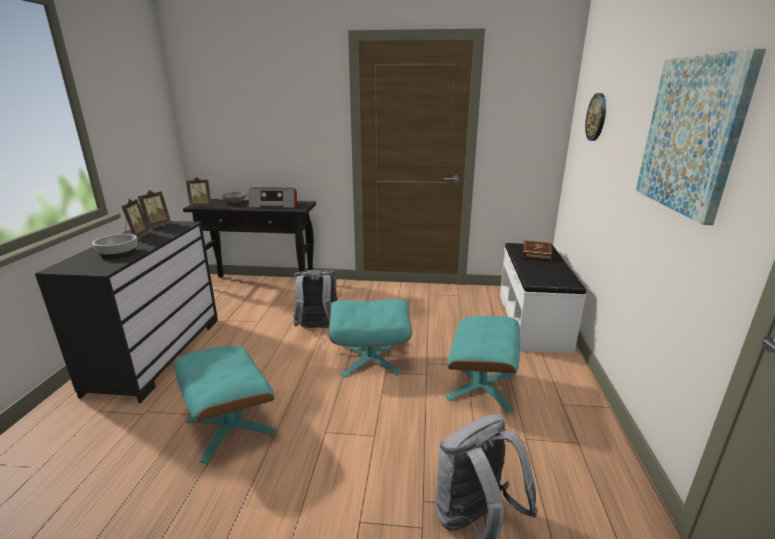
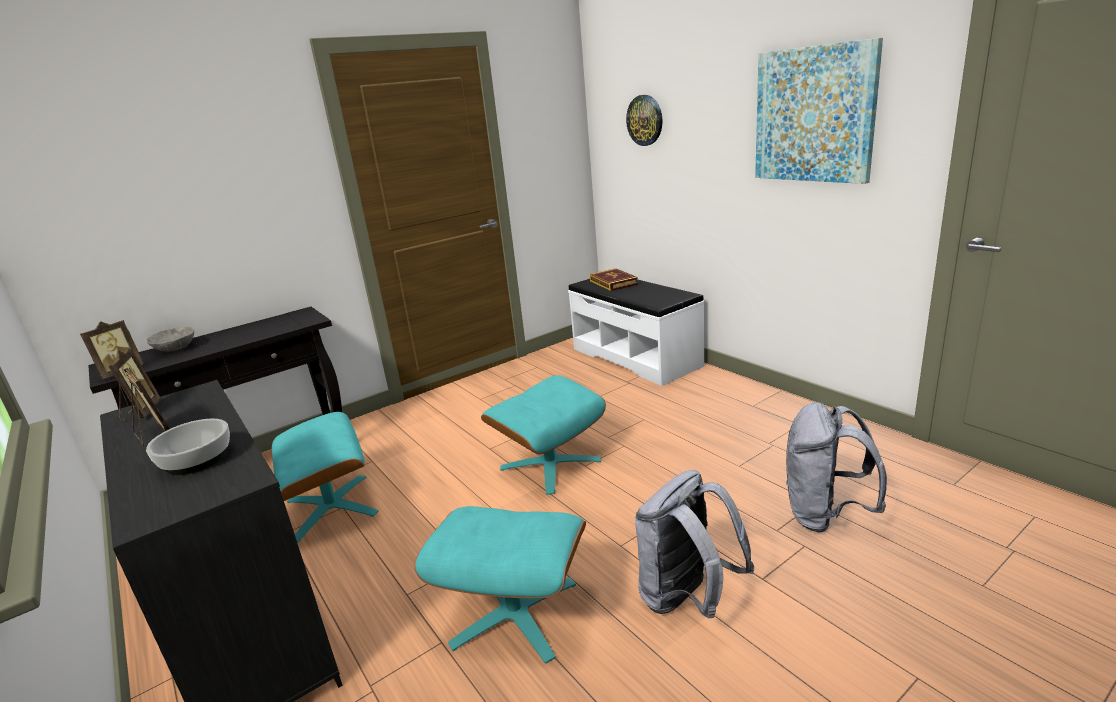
camera: 40 degrees left, 0 degrees up
(274, 205) = (259, 329): radio -> none
(317, 329) = (439, 472): grey backpack -> grey backpack (687, 599)
(482, 386) = (681, 427): turquoise ottoman -> turquoise ottoman (332, 506)

